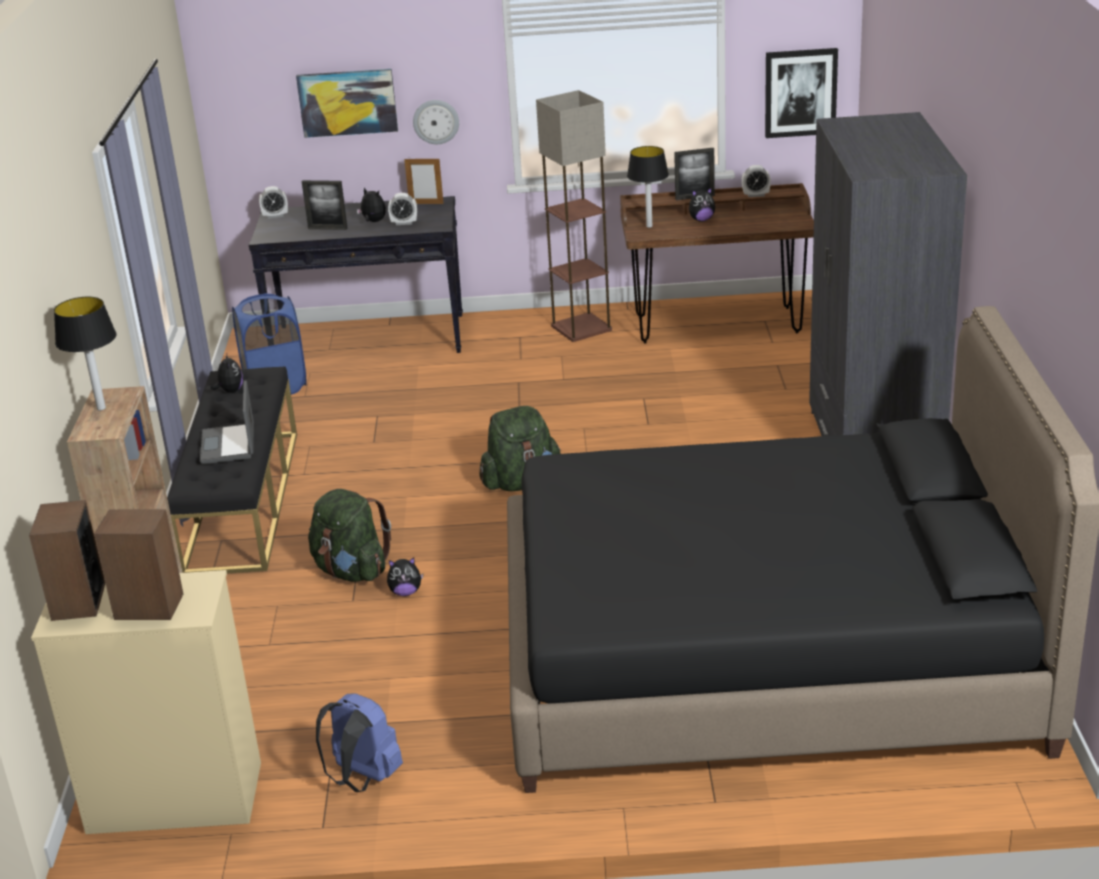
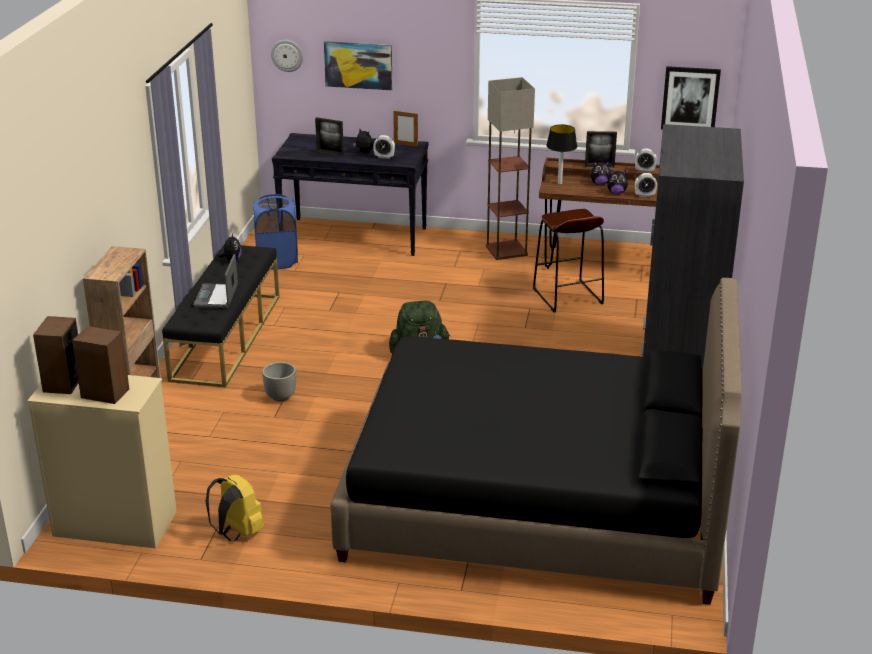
camera: 10 degrees right, 0 degrees up
(100, 408) = (112, 259): table lamp -> none
(275, 216) = (298, 139): alarm clock -> alarm clock (644, 195)
(352, 571) = (281, 397): green backpack -> planter
(362, 778) = (237, 533): blue backpack -> yellow backpack
(405, 592) = (311, 417): plush toy -> plush toy (616, 193)
(436, 121) = (420, 86): wall clock -> wall clock (287, 55)
(686, 375) = (567, 296): none -> brown stool

